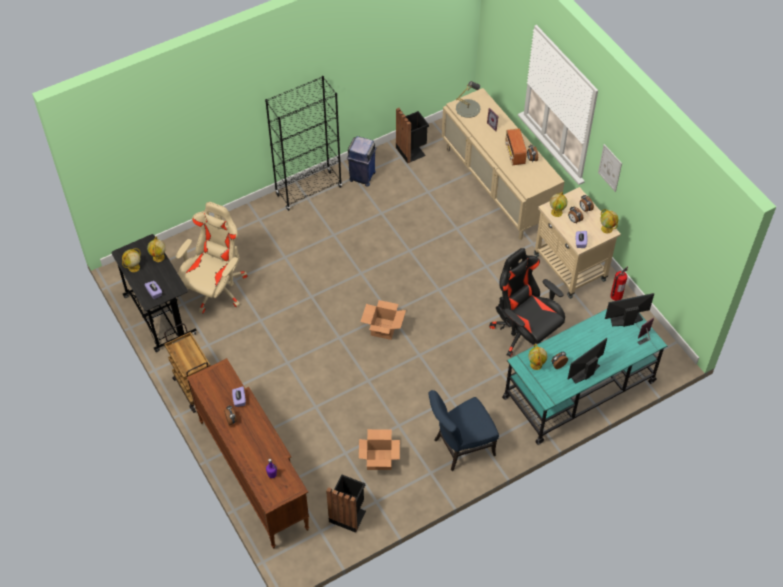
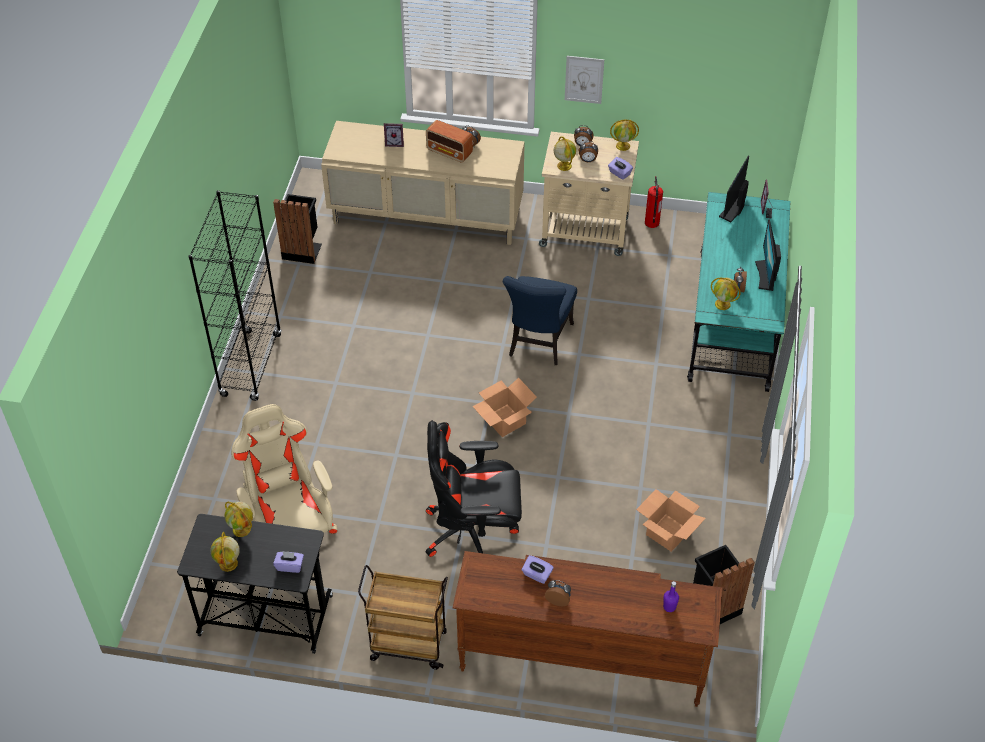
camera: 50 degrees left, 5 degrees down
(362, 177) = (287, 310): blue trash can -> none
(460, 447) = (716, 455): blue chair -> blue chair (538, 342)
(468, 108) = (349, 147): grey table lamp -> none
(525, 337) = (632, 317): black office chair -> black office chair (475, 532)

